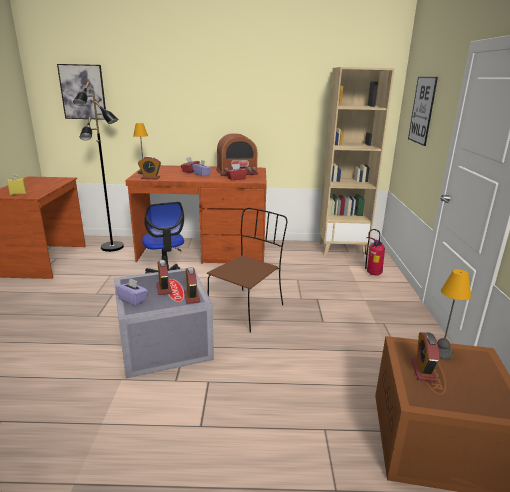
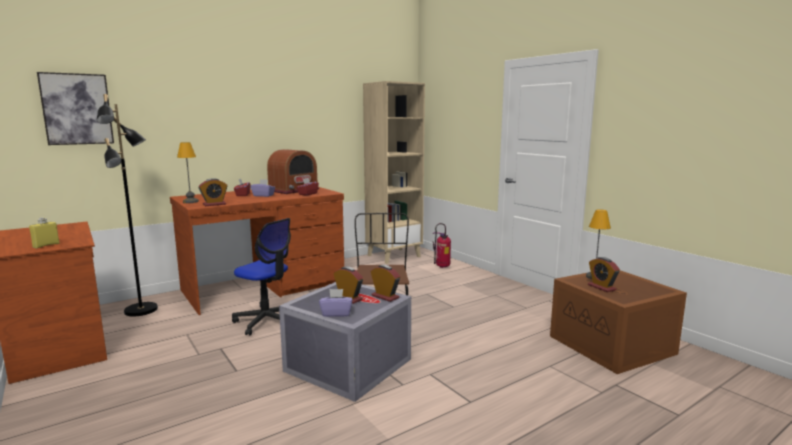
camera: 35 degrees left, 10 degrees down
(422, 110) = (453, 117): picture -> none

